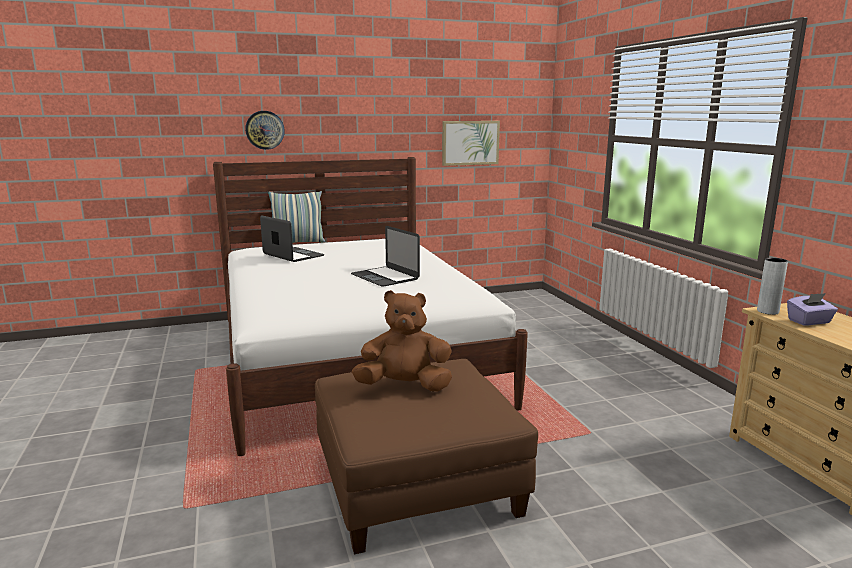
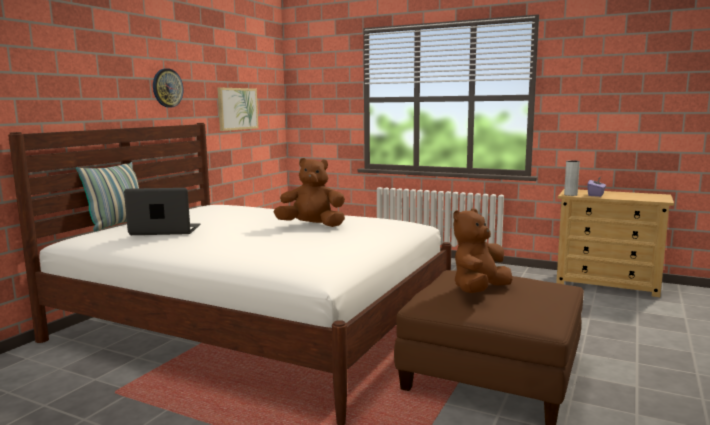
camera: 45 degrees left, 5 degrees down
(265, 130) = (63, 92): wall clock -> wall clock (167, 88)
(385, 277) = (312, 226): laptop -> brown plush toy

